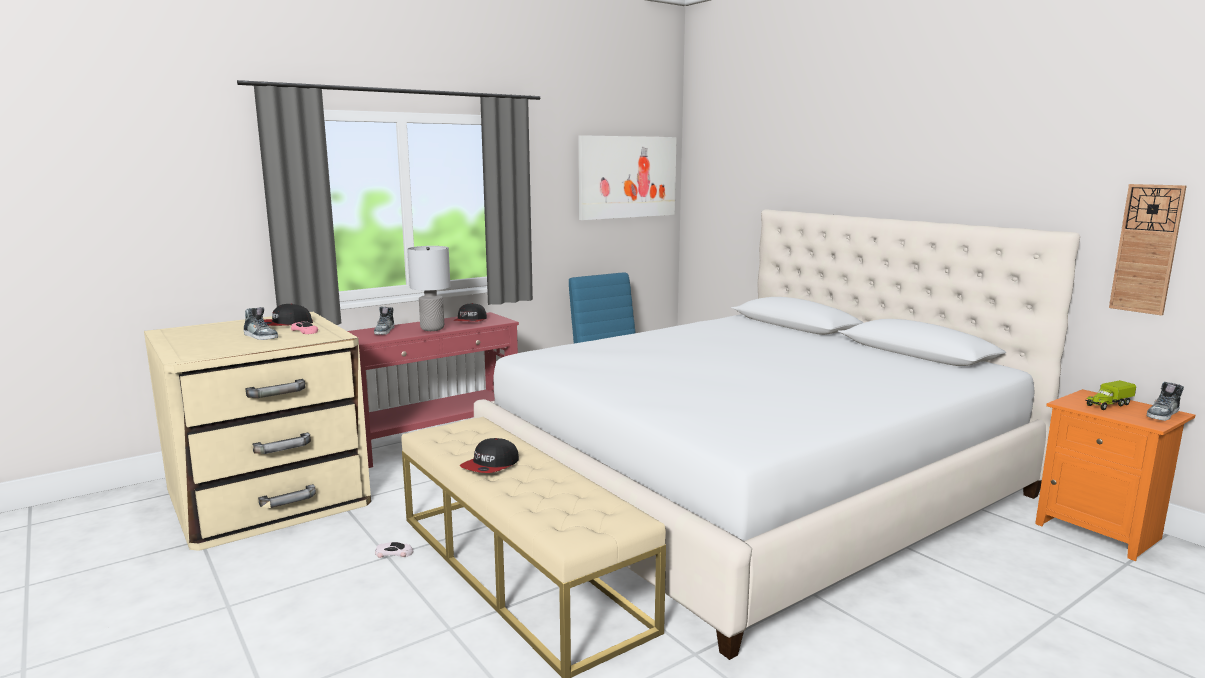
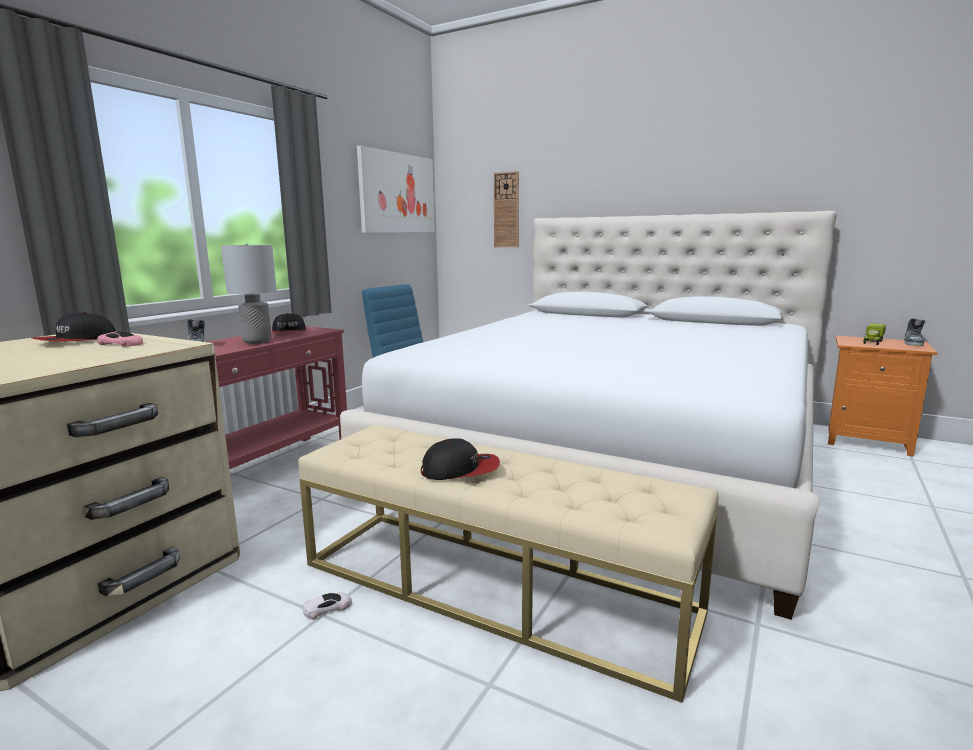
camera: 25 degrees left, 0 degrees up
(261, 336) = (57, 354): shoe -> none
(490, 465) = (460, 469): cap -> cap turned 105 degrees counterclockwise
(1146, 249) = (881, 220): wall clock -> wall clock (506, 210)

